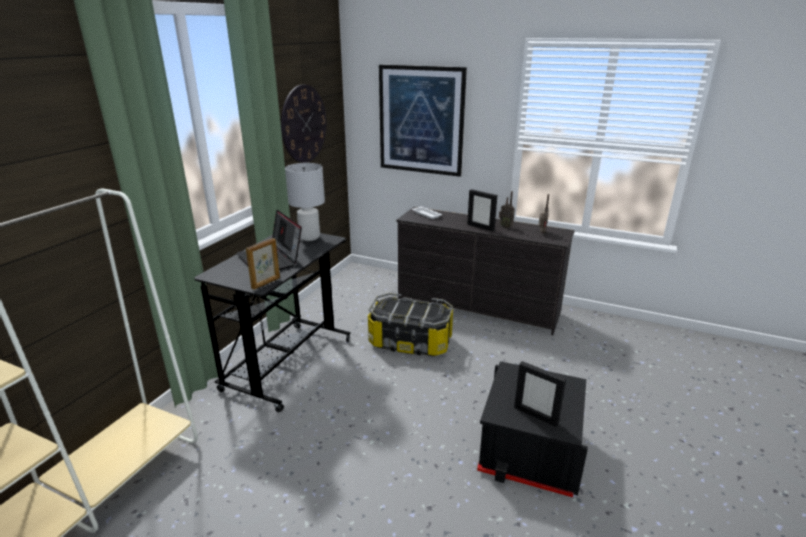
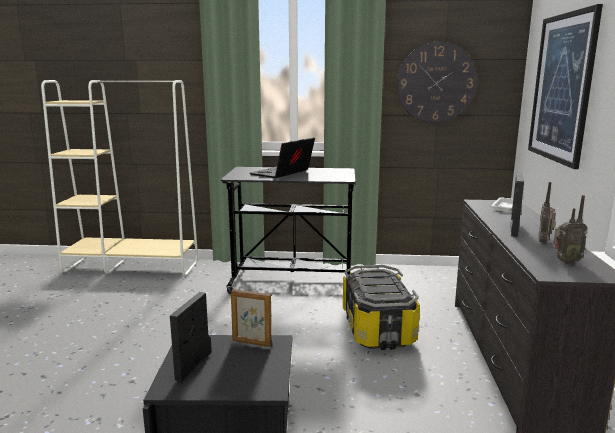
camera: 70 degrees right, 10 degrees down
(266, 283) = (239, 177): picture frame -> picture frame (251, 343)
(310, 239) = (336, 175): grey table lamp -> none

